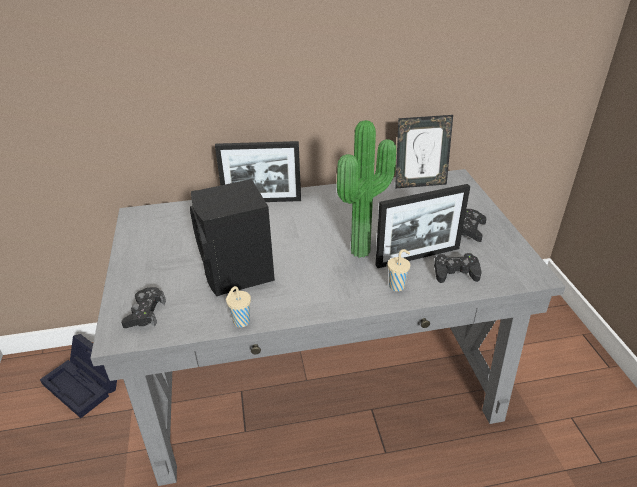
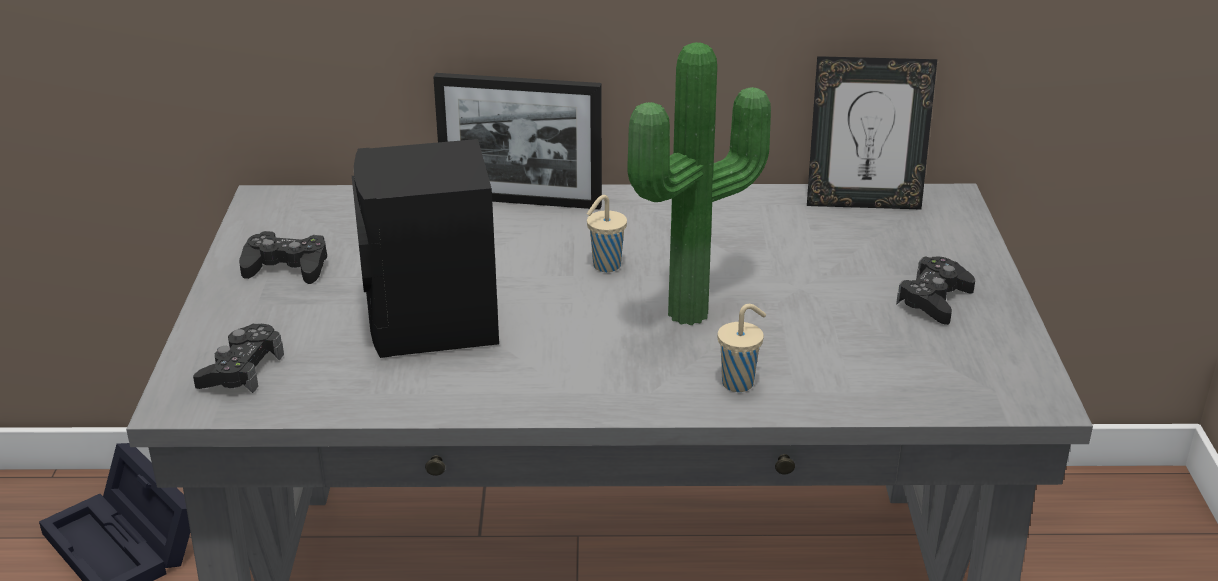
camera: 10 degrees right, 5 degrees down
(240, 322) = (412, 406): beige cup -> beige cup (605, 266)
(418, 257) = (802, 337): picture frame -> none
(455, 272) = (869, 373): black game controller -> black game controller (286, 267)

